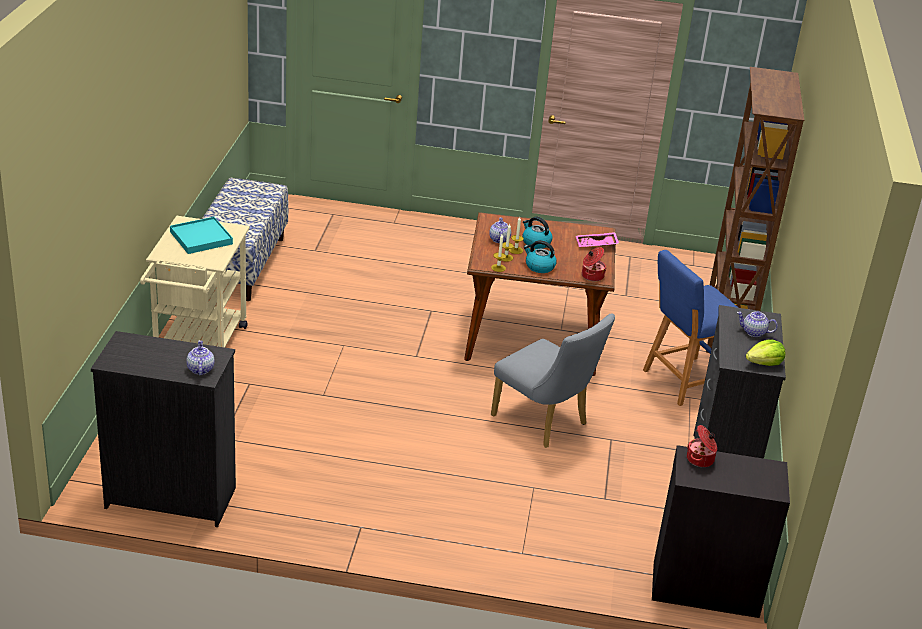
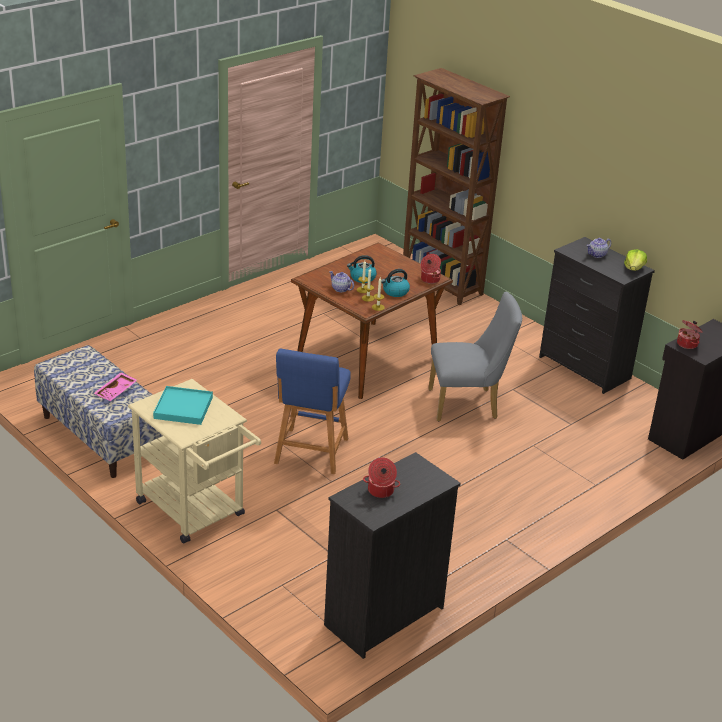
camera: 50 degrees left, 0 degrees up
(153, 352) = (380, 491): none -> cooking pot
(200, 369) = (428, 479): teapot -> none
(596, 245) = (393, 259): pink tray -> pink tray (116, 392)
(683, 382) = (481, 330): blue stool -> blue stool (310, 453)

